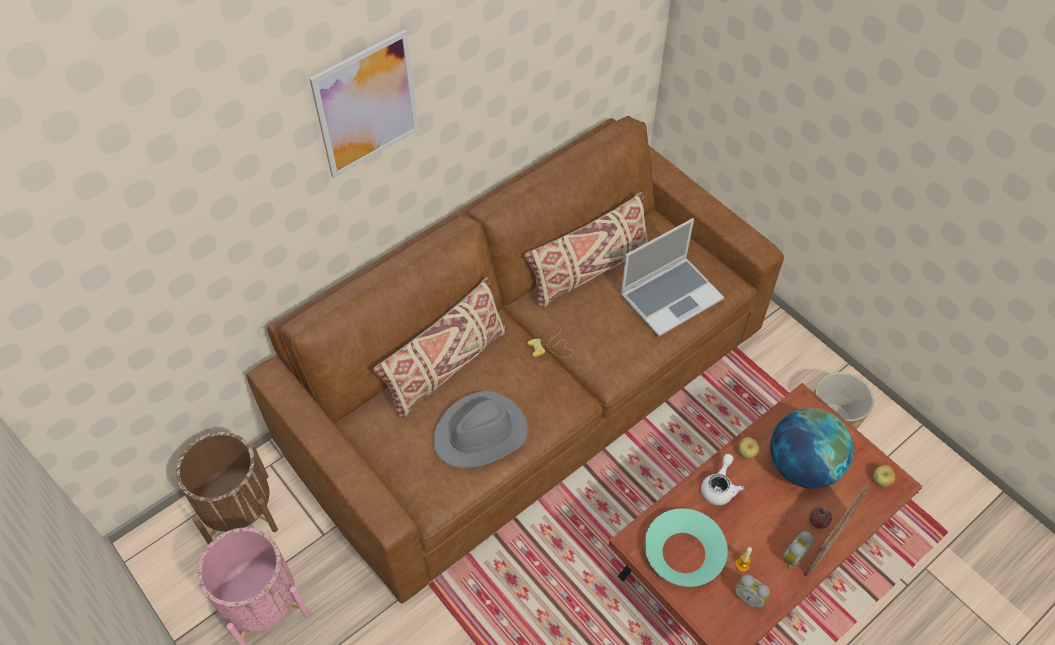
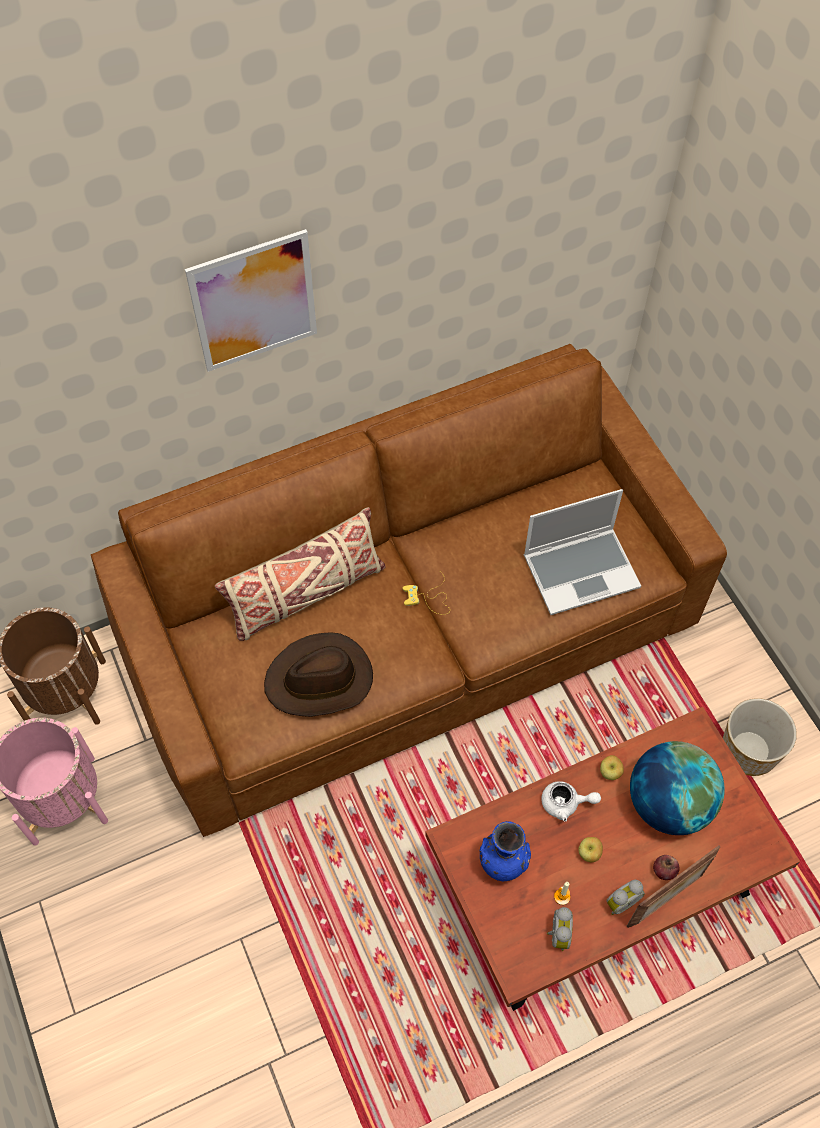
camera: 15 degrees right, 5 degrees up
(481, 434) = (320, 680): grey hat -> brown hat
(589, 271) = (498, 519): beige pillow -> none
(684, 552) = (502, 866): turquoise bowl -> blue vase
(719, 487) = (565, 803): white teapot -> white teapot turned 60 degrees clockwise
(749, 597) = (557, 934): alarm clock -> alarm clock turned 135 degrees counterclockwise
(881, 481) = (753, 843): apple -> apple (589, 854)

